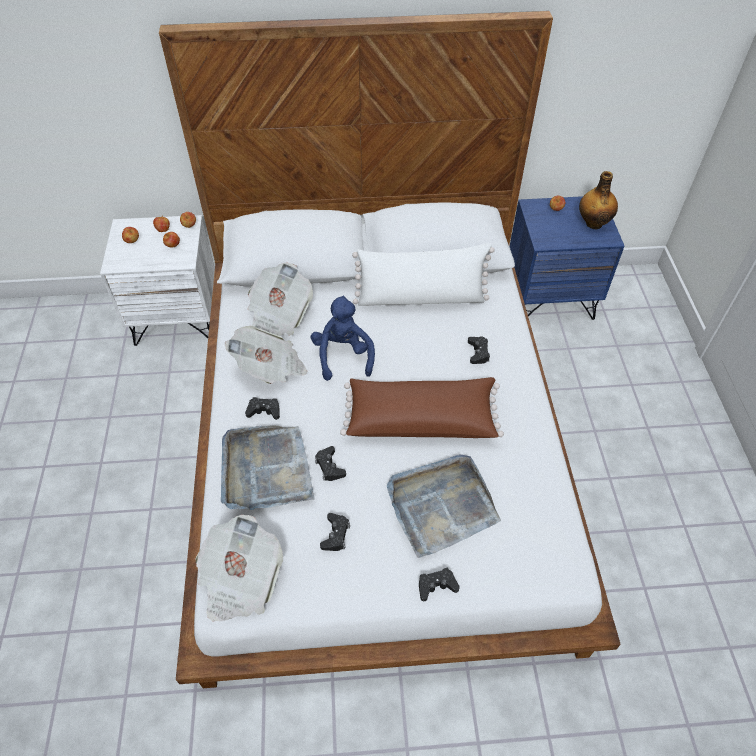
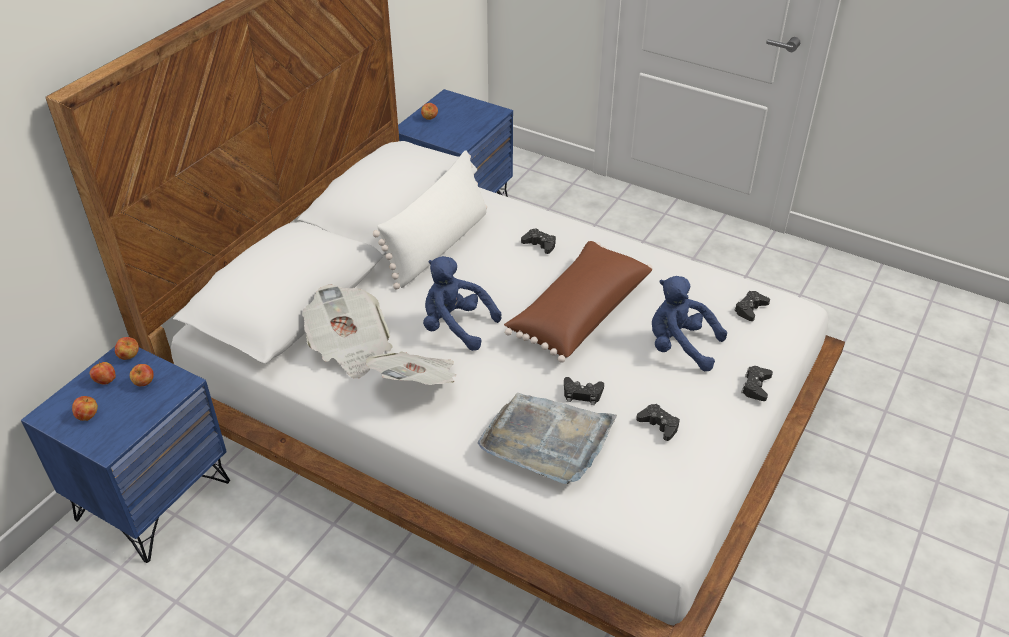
camera: 55 degrees left, 10 degrees down
(178, 318) = (153, 499): white nightstand -> blue nightstand
(240, 580) = (654, 518): newspaper -> none
(264, 411) = (468, 413): black game controller -> black game controller (750, 309)
(441, 505) = (680, 346): grey tray -> blue plush toy
(593, 223) = (470, 110): bottle -> none

